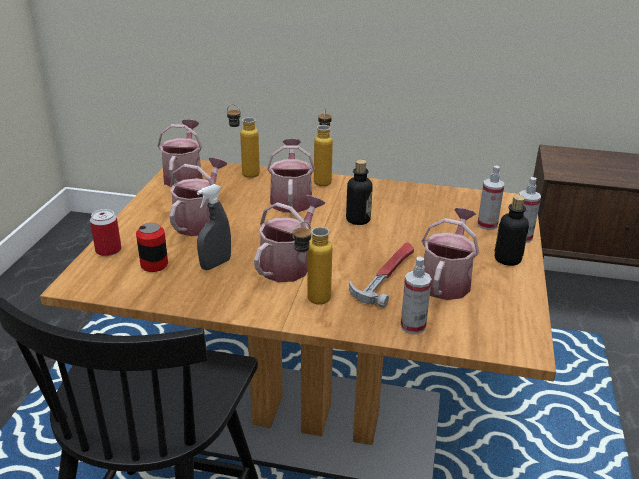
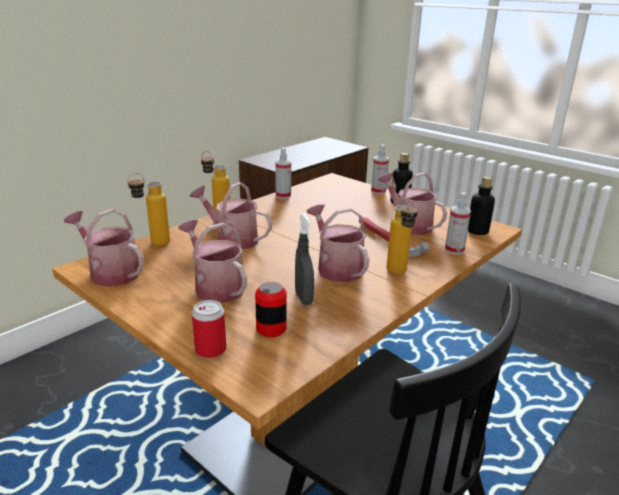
camera: 60 degrees left, 5 degrees down
(358, 219) = (298, 226): bottle -> bottle (477, 231)
(487, 225) = (353, 194): spray bottle -> spray bottle (283, 196)

